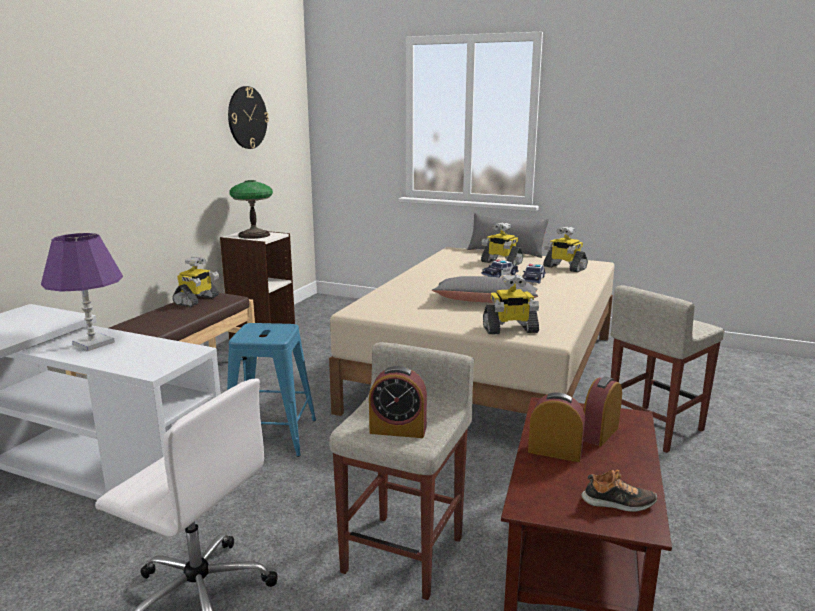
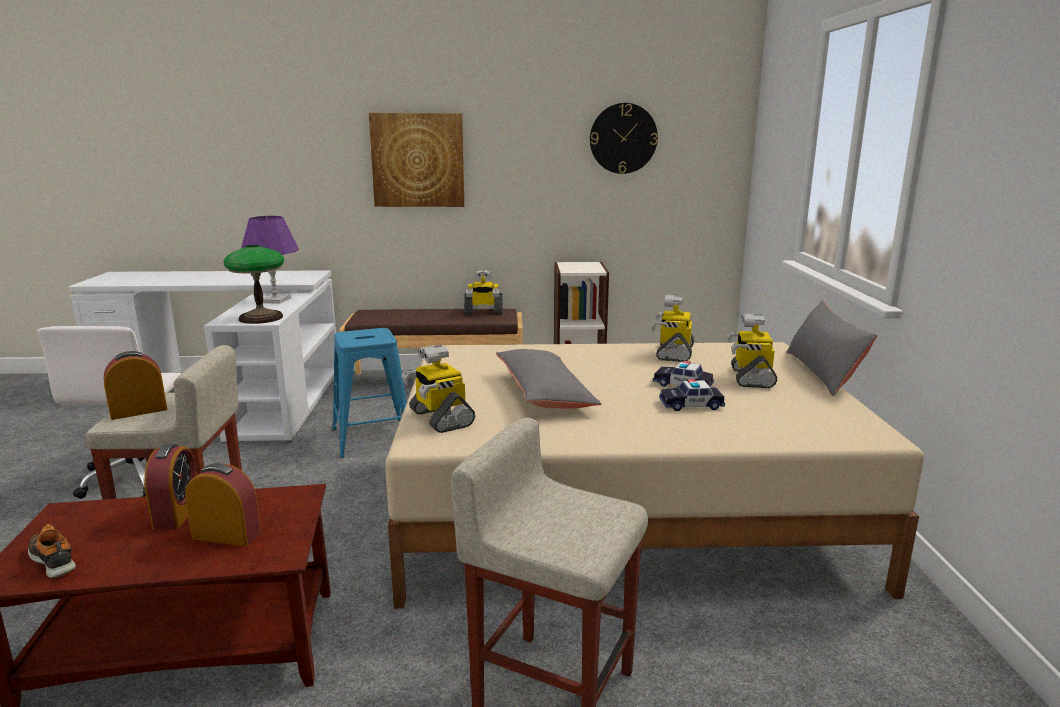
camera: 65 degrees right, 0 degrees up
(102, 150) = (418, 160): none -> picture
(254, 235) = (579, 266): table lamp -> table lamp (261, 318)
(398, 430) = (139, 411): alarm clock -> alarm clock turned 75 degrees clockwise
(564, 268) = (797, 416): toy robot -> toy robot (673, 353)
(618, 503) = (54, 560): shoe -> shoe turned 150 degrees clockwise

